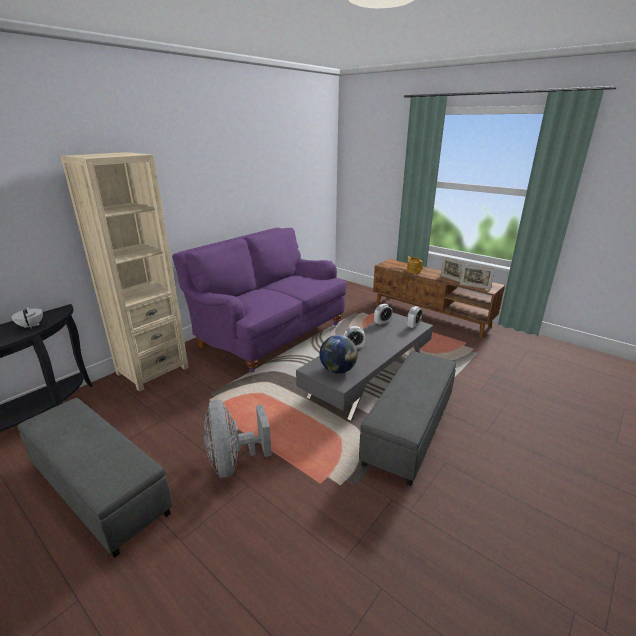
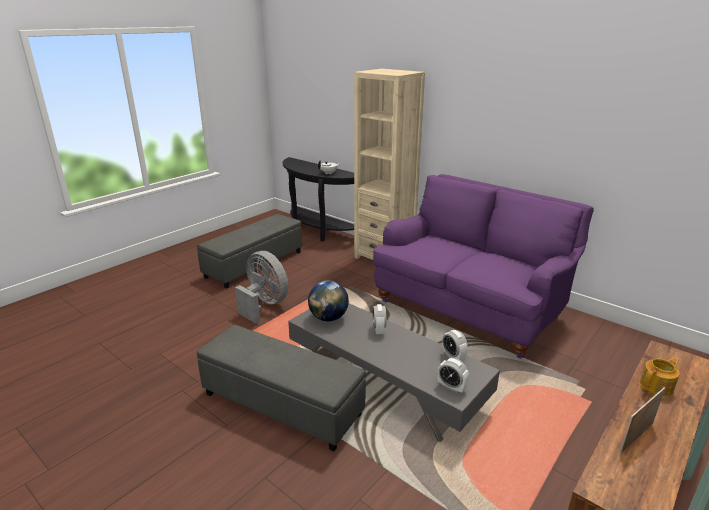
camera: 90 degrees right, 0 degrees up
(233, 461) = (264, 305): grey fan -> grey fan turned 60 degrees clockwise
(474, 286) = (607, 467): picture frame -> none

